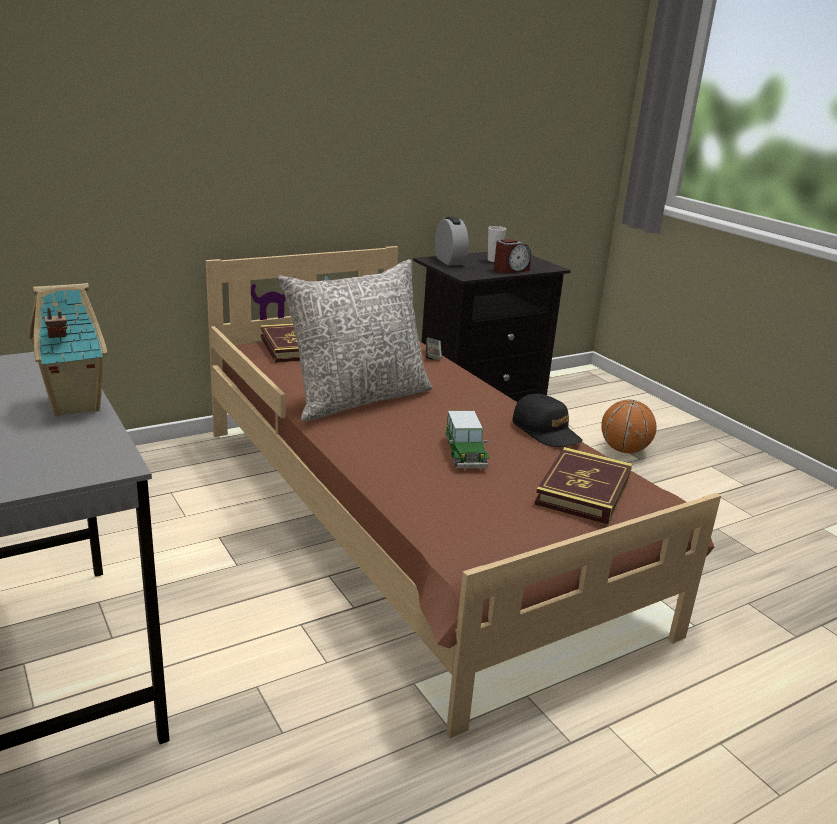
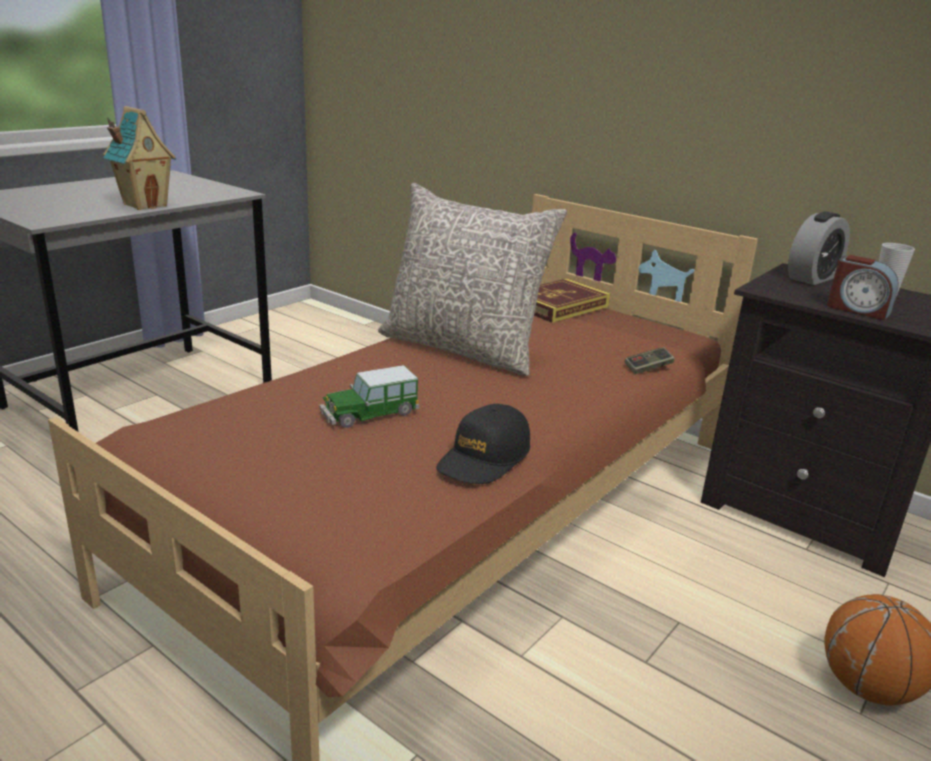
camera: 70 degrees right, 0 degrees up
(583, 491) = (320, 496): book -> none

